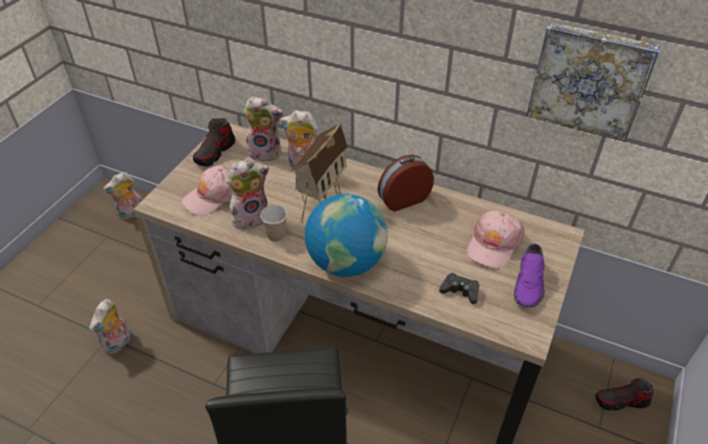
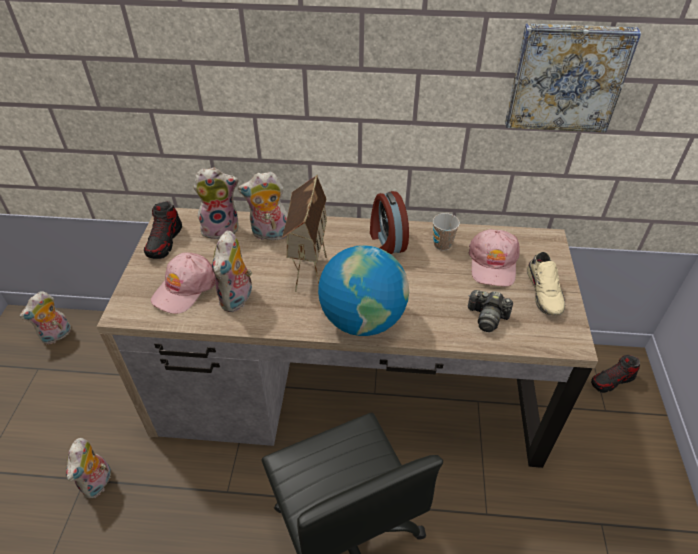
camera: 20 degrees left, 0 degrees up
(251, 216) = (238, 299): plush toy -> plush toy turned 150 degrees clockwise
(276, 235) = (275, 312): cup -> cup (442, 244)
(403, 199) = (386, 241): alarm clock -> alarm clock turned 60 degrees counterclockwise
(460, 291) = (487, 317): black game controller -> camera
(529, 283) = (545, 292): purple shoe -> beige shoe

